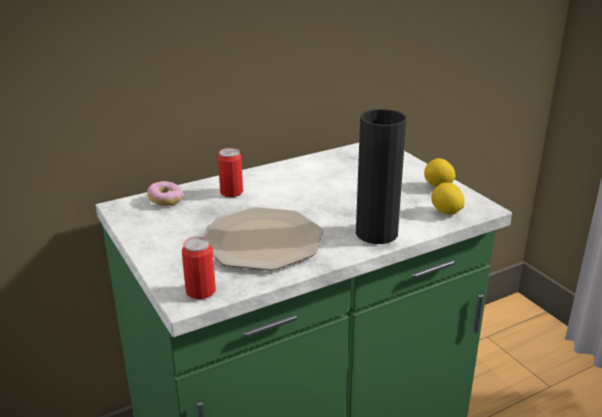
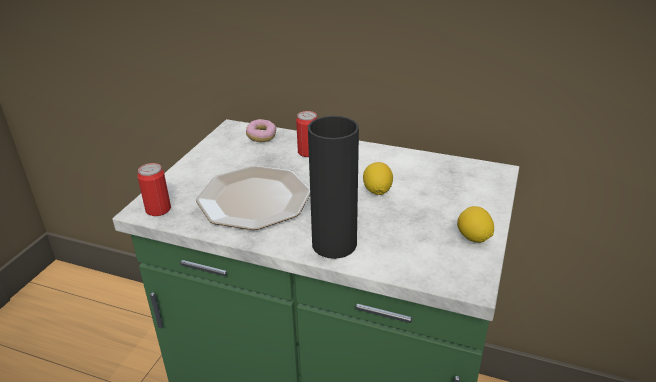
camera: 50 degrees right, 5 degrees up
(446, 212) = (427, 265): lemon -> lemon (377, 191)

